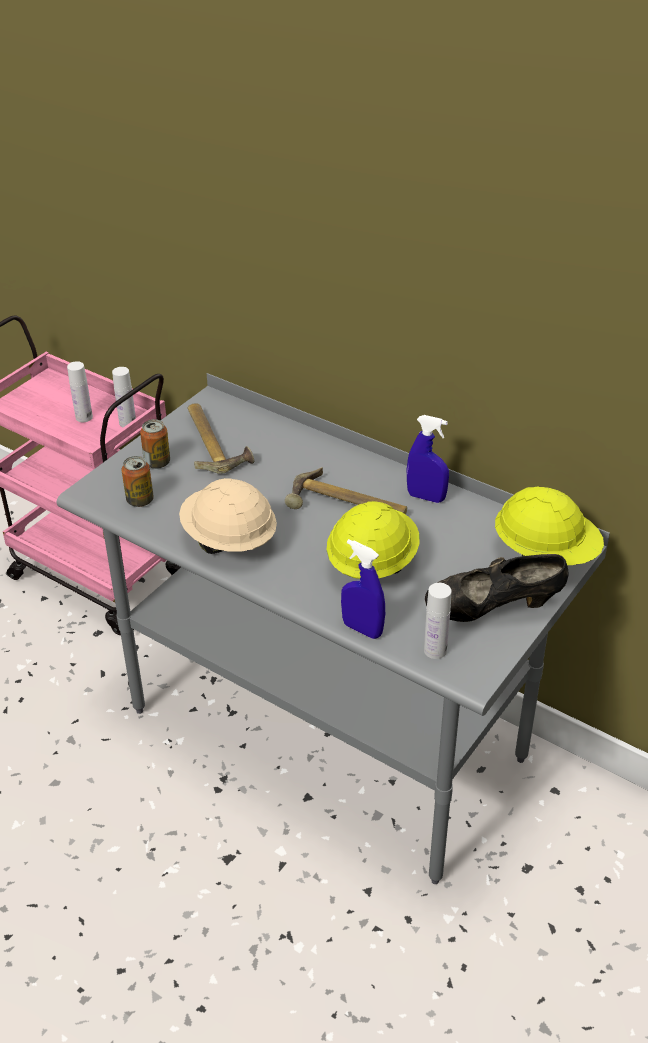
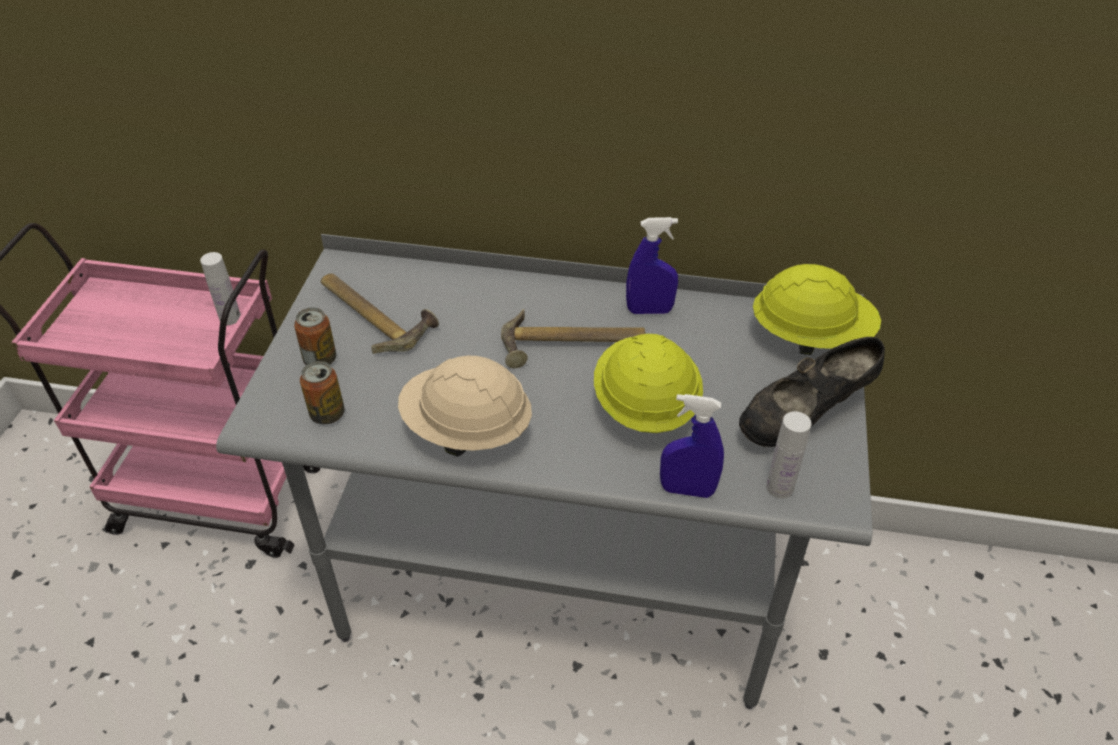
camera: 25 degrees left, 5 degrees up
(84, 417) = (171, 326): white bottle -> none

